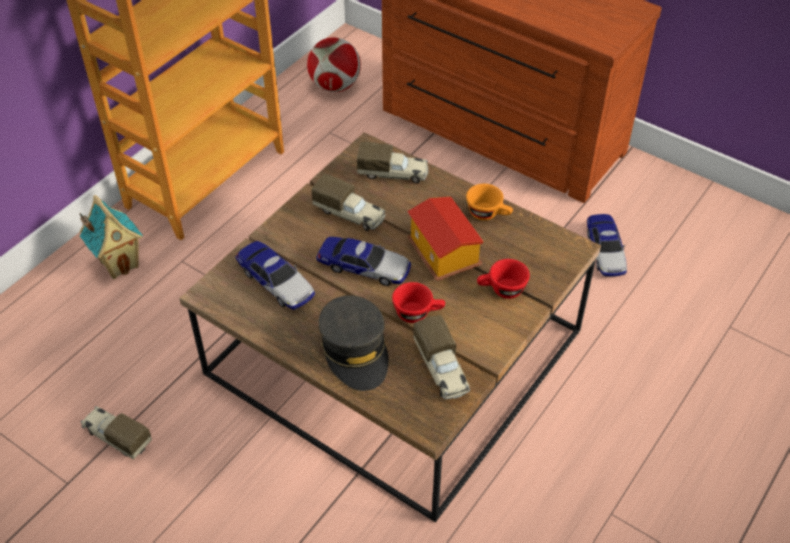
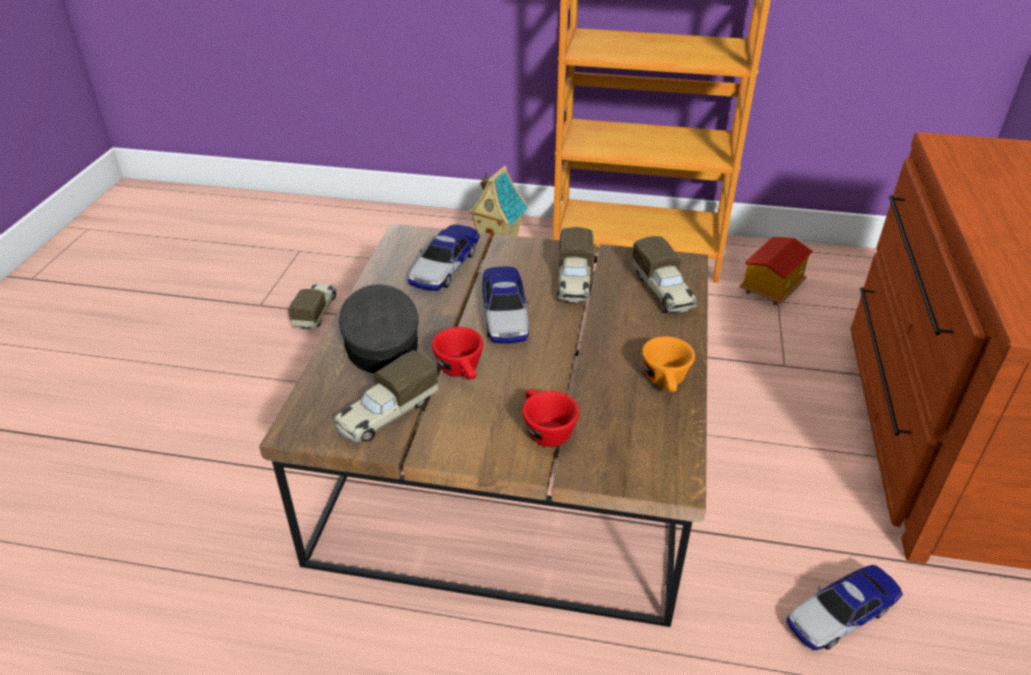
camera: 65 degrees right, 10 degrees down
(335, 86) = (847, 281): football -> none
(355, 351) = (381, 343): grey cap -> grey cap turned 120 degrees clockwise
(442, 255) = (565, 364): toy house -> toy house (771, 287)

